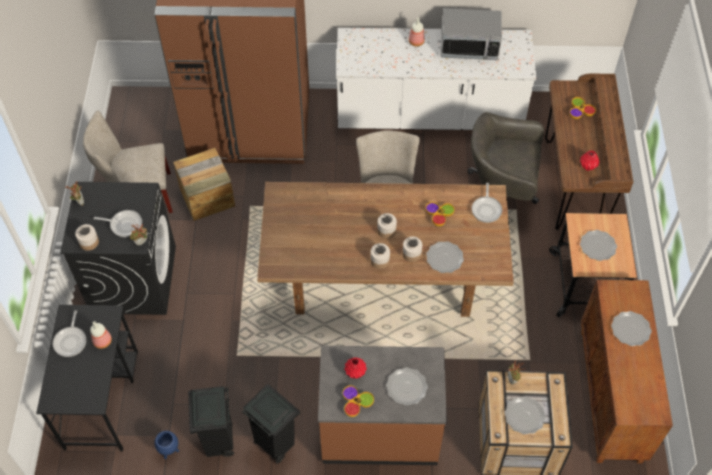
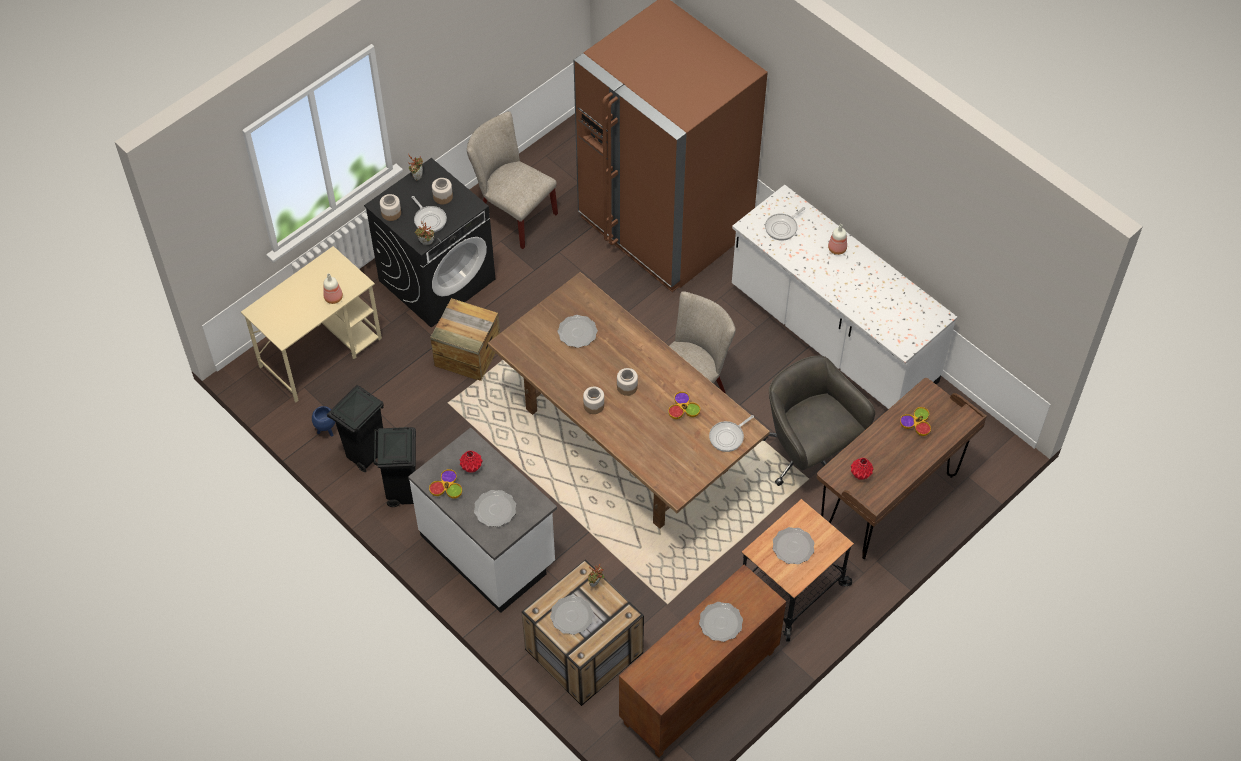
camera: 45 degrees right, 0 degrees up
(71, 341) = (313, 279): frying pan -> frying pan (782, 227)
(102, 398) = (321, 352): black desk -> beige desk
(207, 197) = (563, 258): crate -> crate (467, 354)
(379, 429) = (489, 549): brown counter -> white counter
(411, 254) = (624, 421): jar -> jar (442, 196)
(445, 258) = (646, 446): plate -> plate (577, 333)
(469, 46) = (879, 288): microwave -> none

